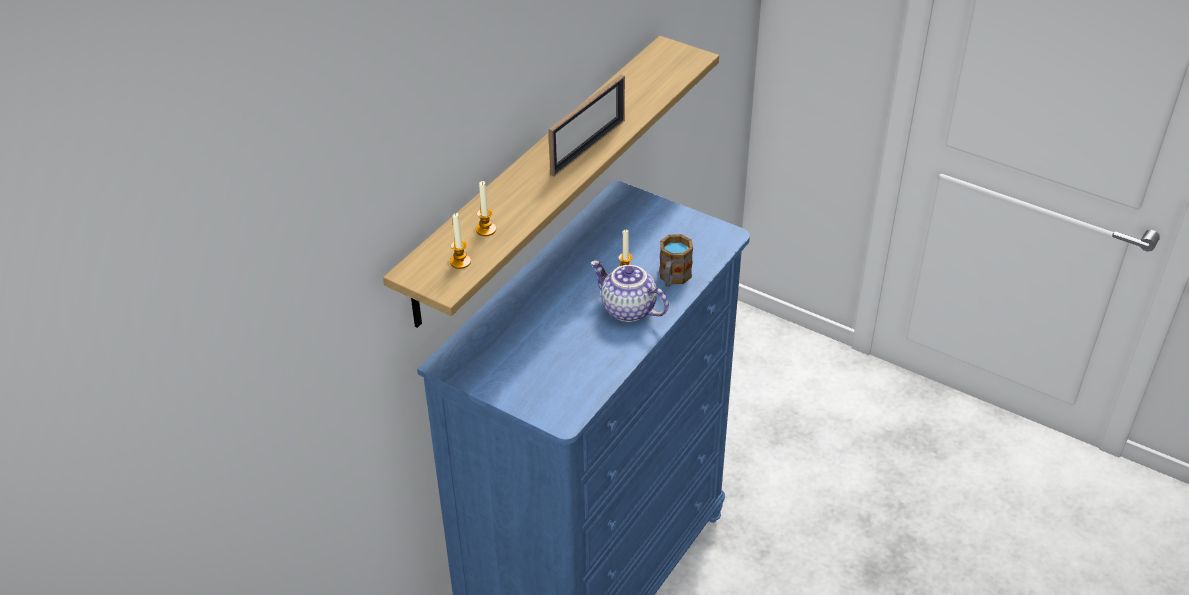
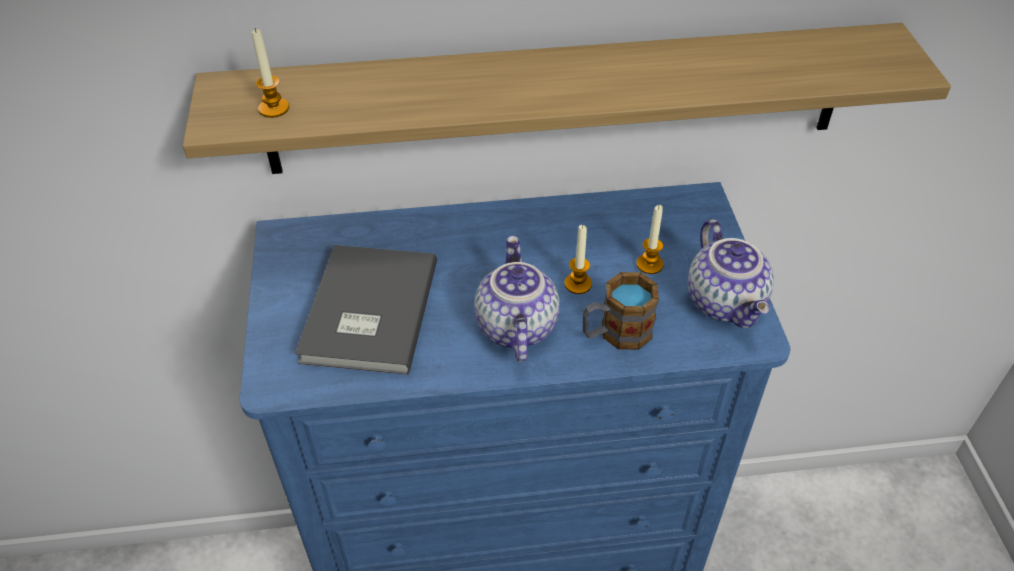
camera: 50 degrees right, 5 degrees up
(486, 229) = (353, 95): candle -> candle (649, 264)
(552, 359) = (365, 313): none -> grey book
(588, 147) = (604, 85): picture frame -> none
(697, 230) = (727, 302): none -> teapot

